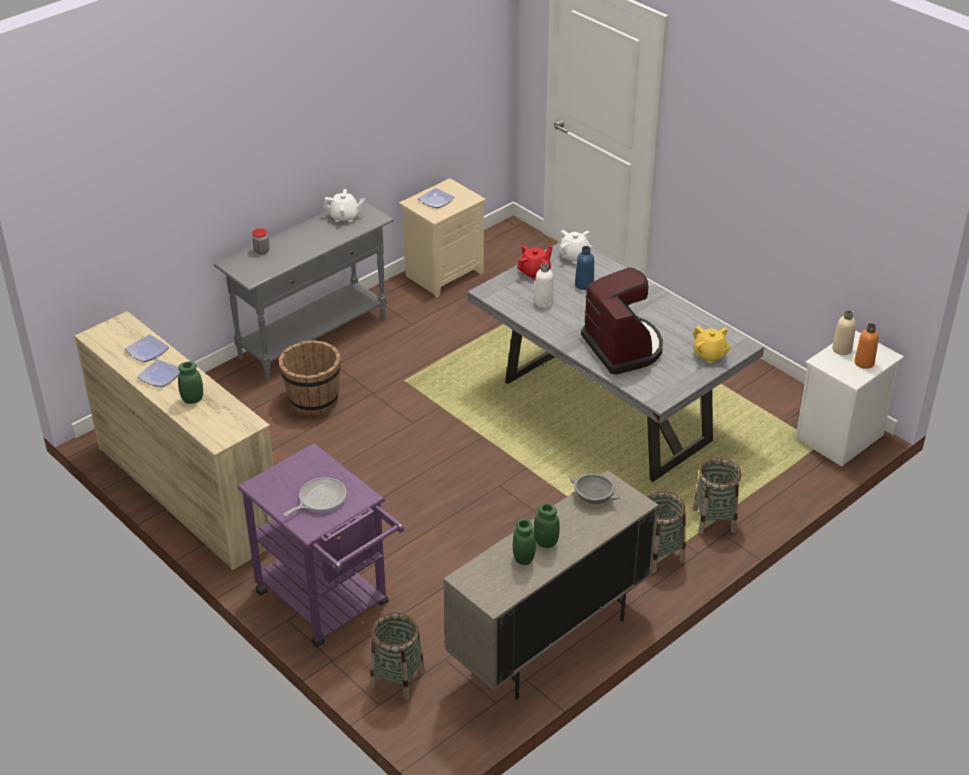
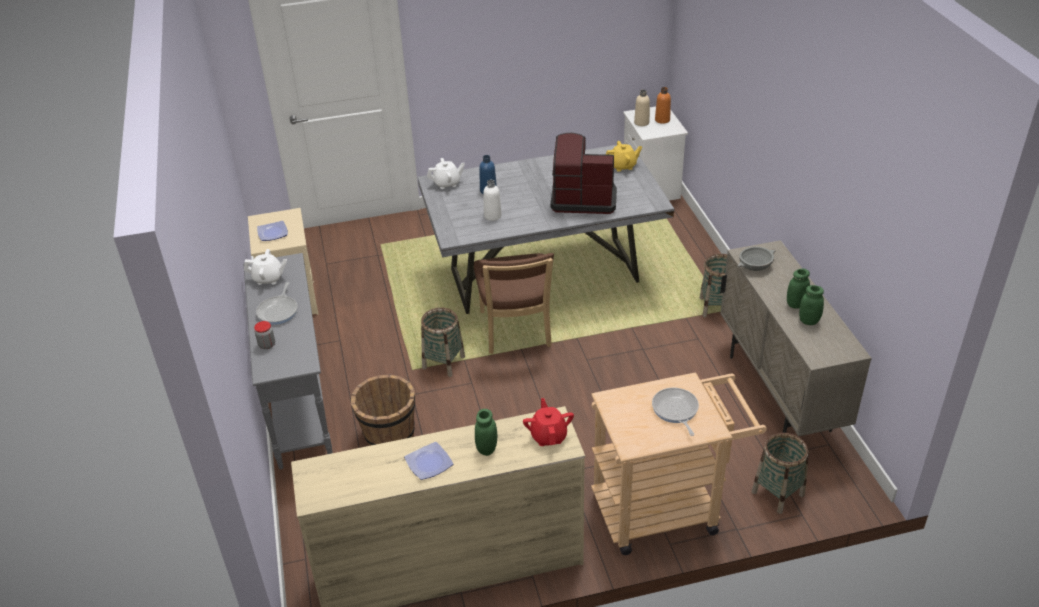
camera: 60 degrees left, 0 degrees up
(147, 350) = (377, 462): plate -> none
(307, 239) = (279, 311): none -> frying pan
(329, 604) = (666, 508): purple cart -> beige cart
(344, 217) = (268, 278): white teapot -> white teapot turned 60 degrees clockwise
(504, 424) = (516, 332): none -> brown chair
(535, 272) = (449, 208): red teapot -> red teapot (548, 436)
(714, 520) = (697, 270): basket -> basket (444, 362)

